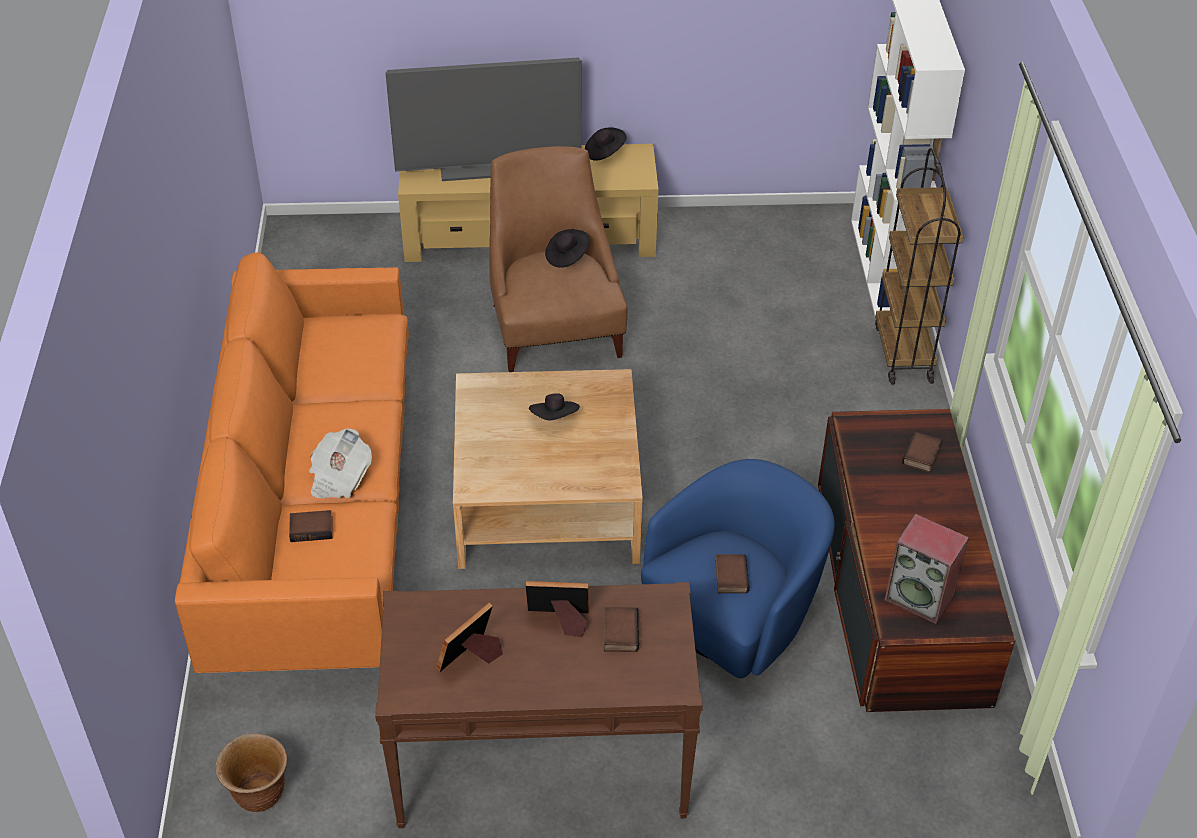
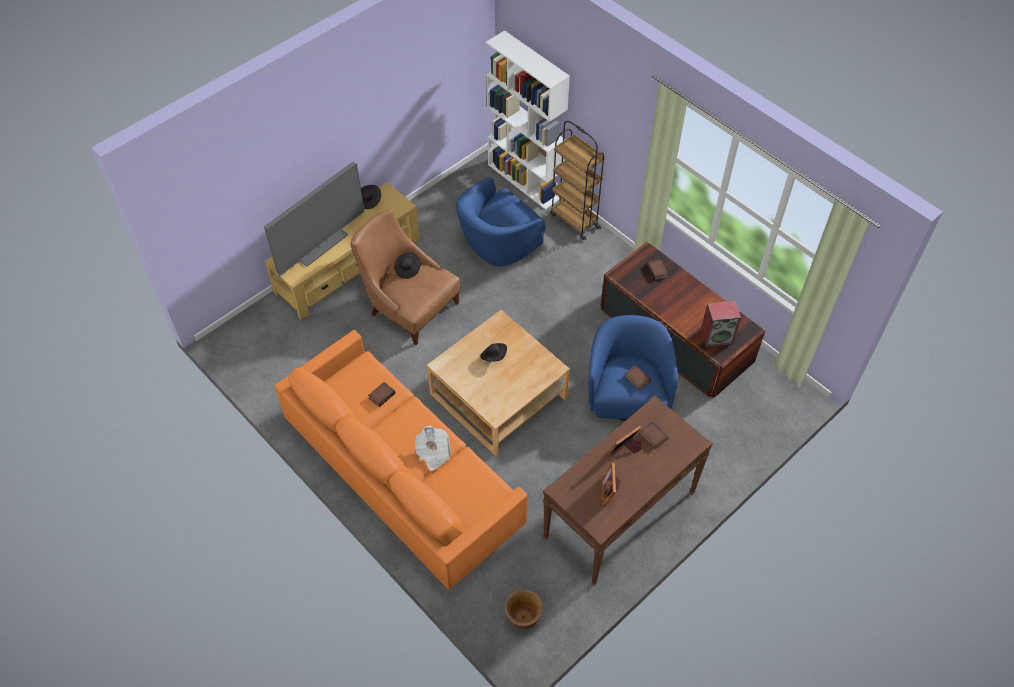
camera: 40 degrees left, 10 degrees up
(312, 528) = (450, 485): book -> book (381, 395)
(756, 323) = (499, 246): none -> blue armchair

